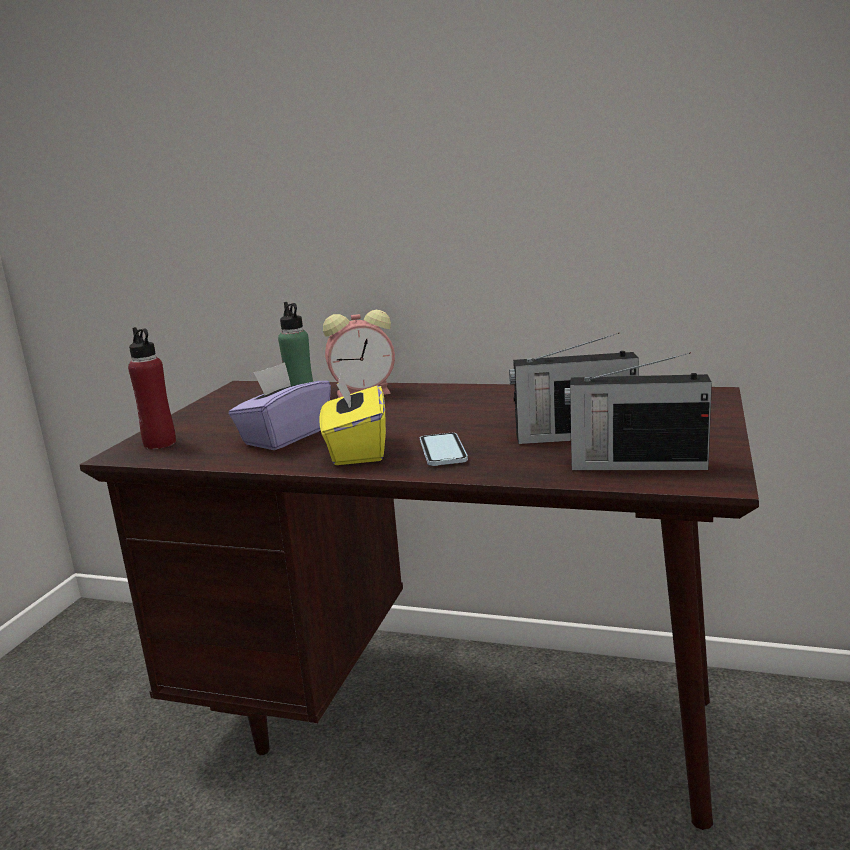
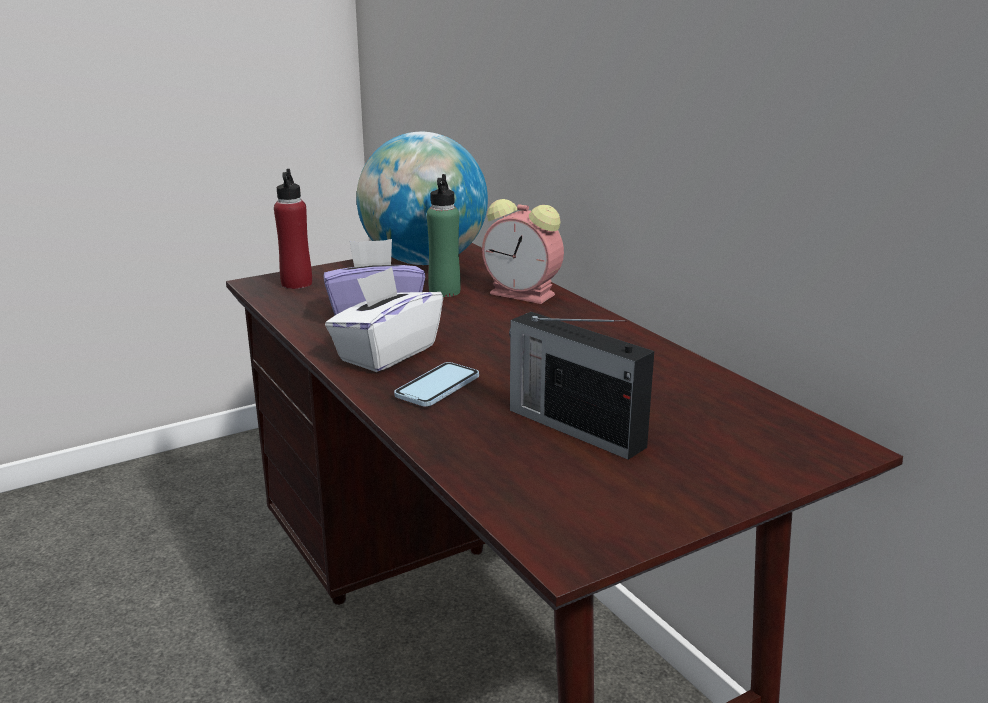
camera: 40 degrees right, 5 degrees up
(237, 400) = (424, 262): none -> globe
(356, 451) = (386, 353): yellow tissue box -> white tissue box
(635, 464) = (545, 489): radio -> none

